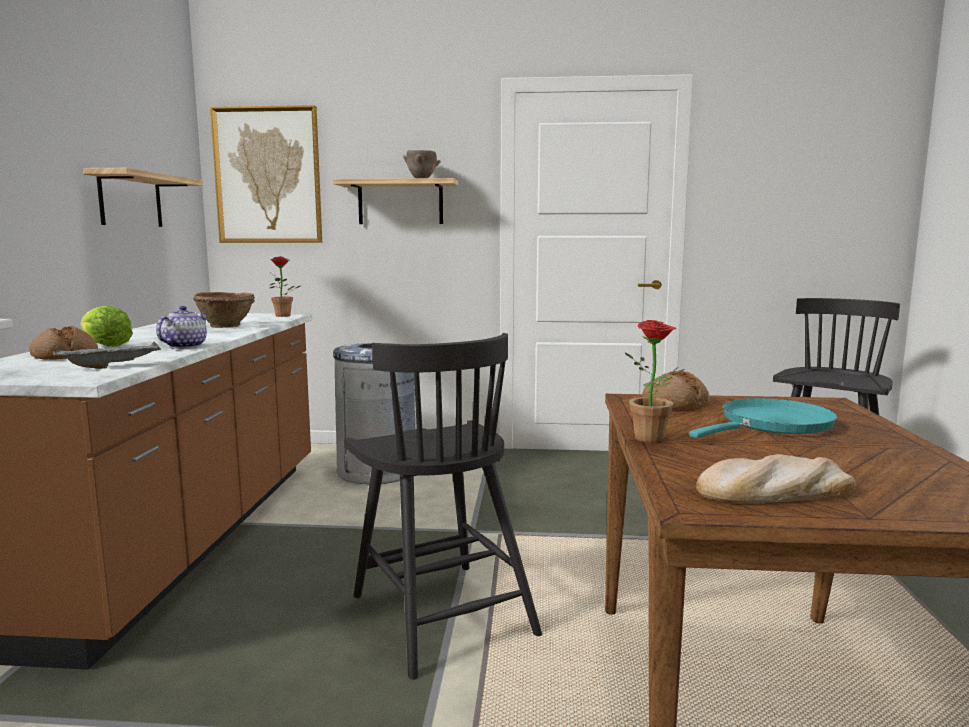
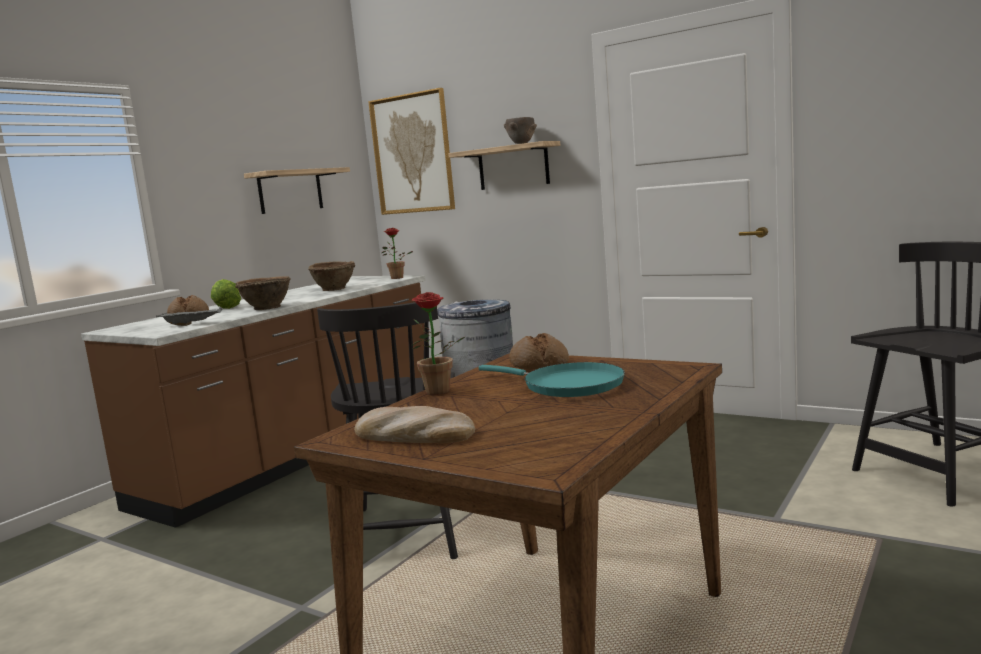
camera: 30 degrees right, 0 degrees up
(185, 346) = (266, 308): teapot -> brown bowl
(772, 424) = (567, 385): turquoise frying pan -> turquoise frying pan turned 45 degrees clockwise

